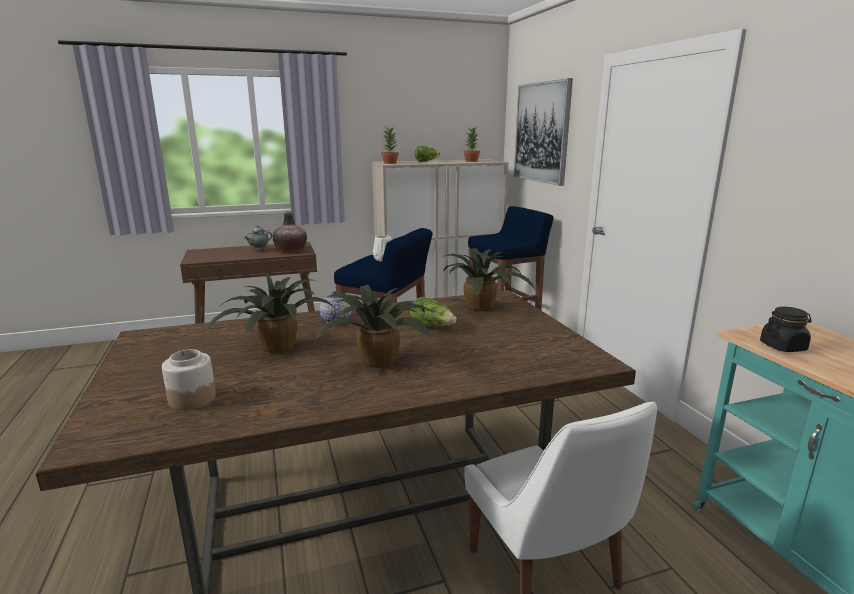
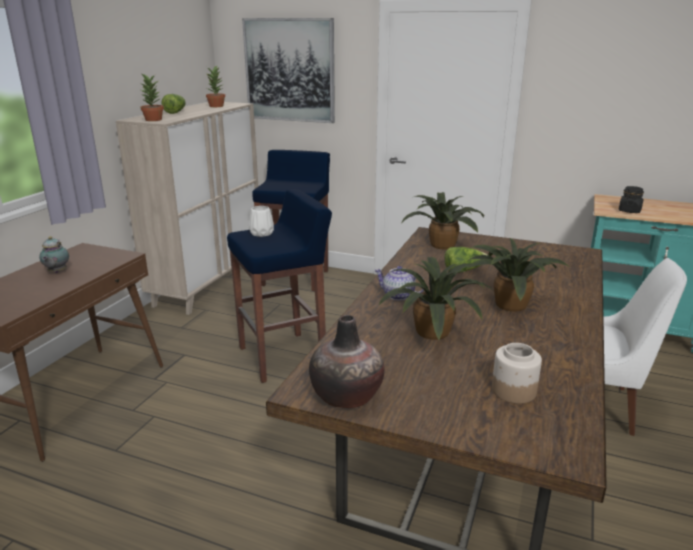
camera: 50 degrees left, 5 degrees up
(291, 251) = (101, 259): vase -> vase (346, 395)

